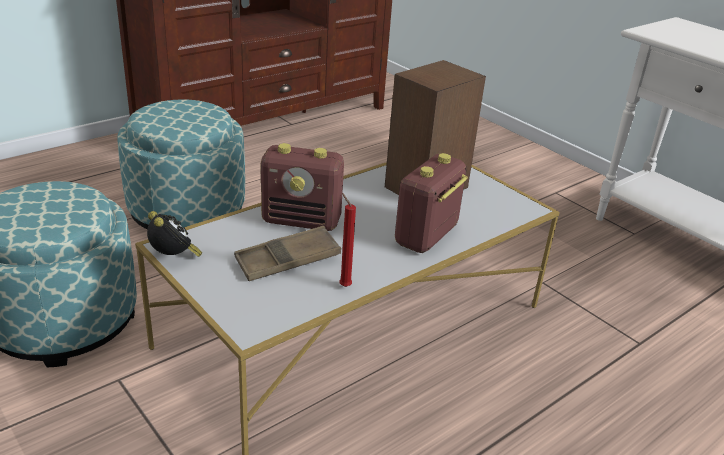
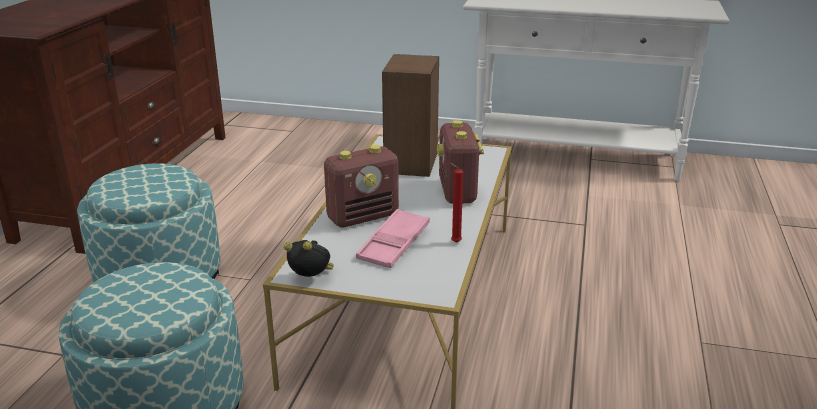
camera: 35 degrees left, 5 degrees down
(287, 260) = (394, 244): brown tray -> pink tray

